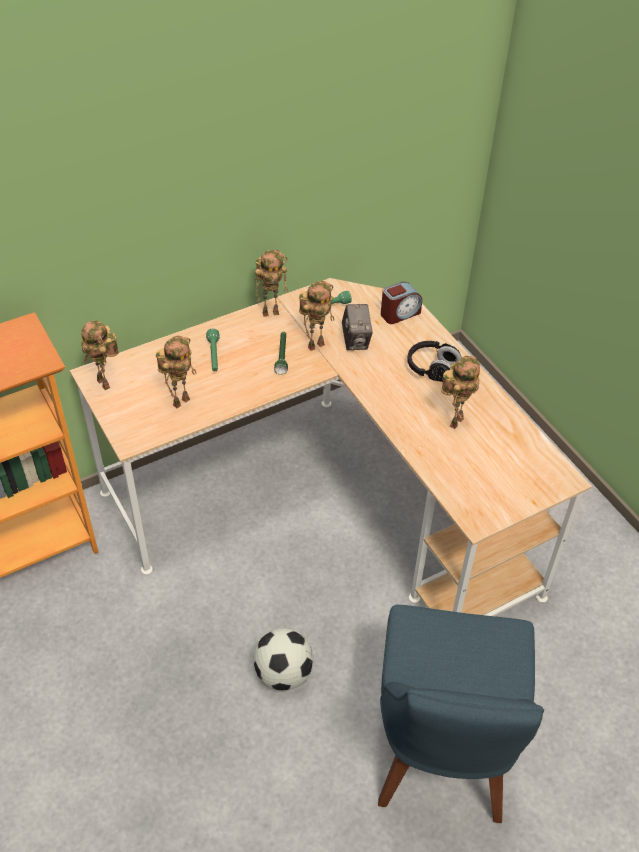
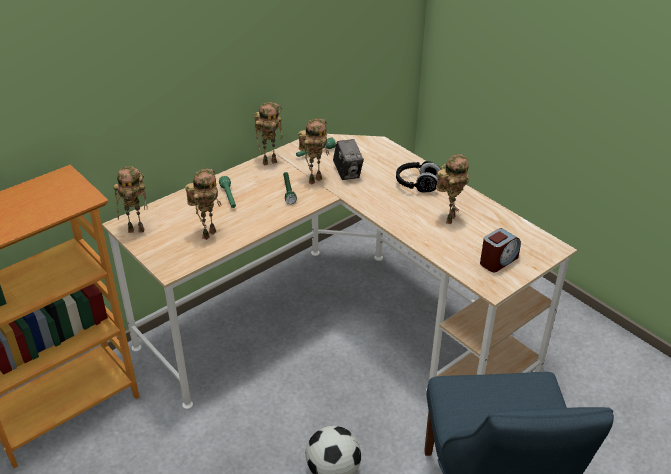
camera: 10 degrees left, 10 degrees down
(106, 383) = (137, 229): toy robot -> toy robot turned 45 degrees counterclockwise
(399, 313) = (378, 150): alarm clock -> alarm clock (498, 261)

